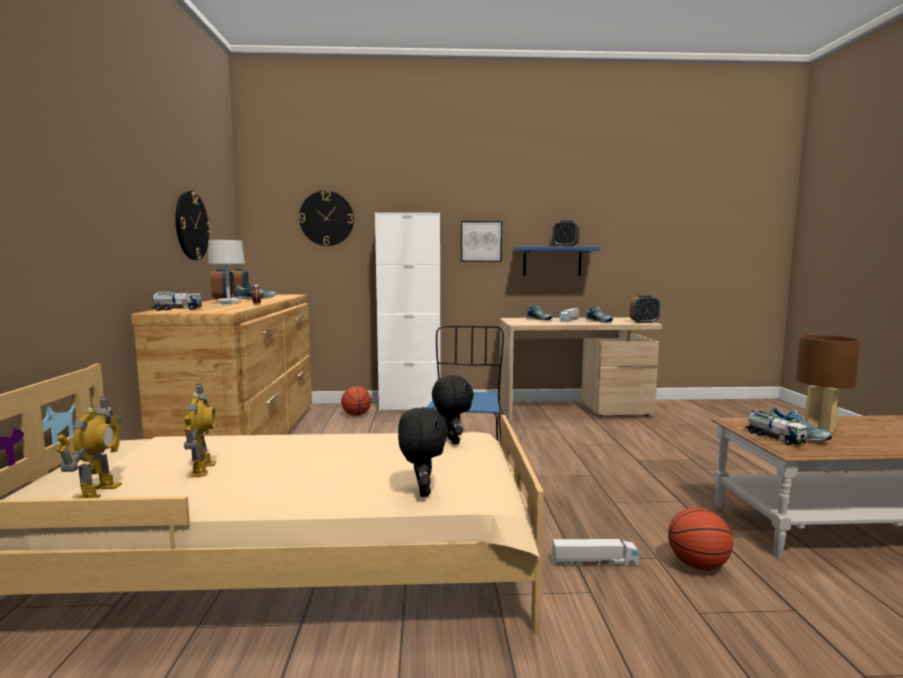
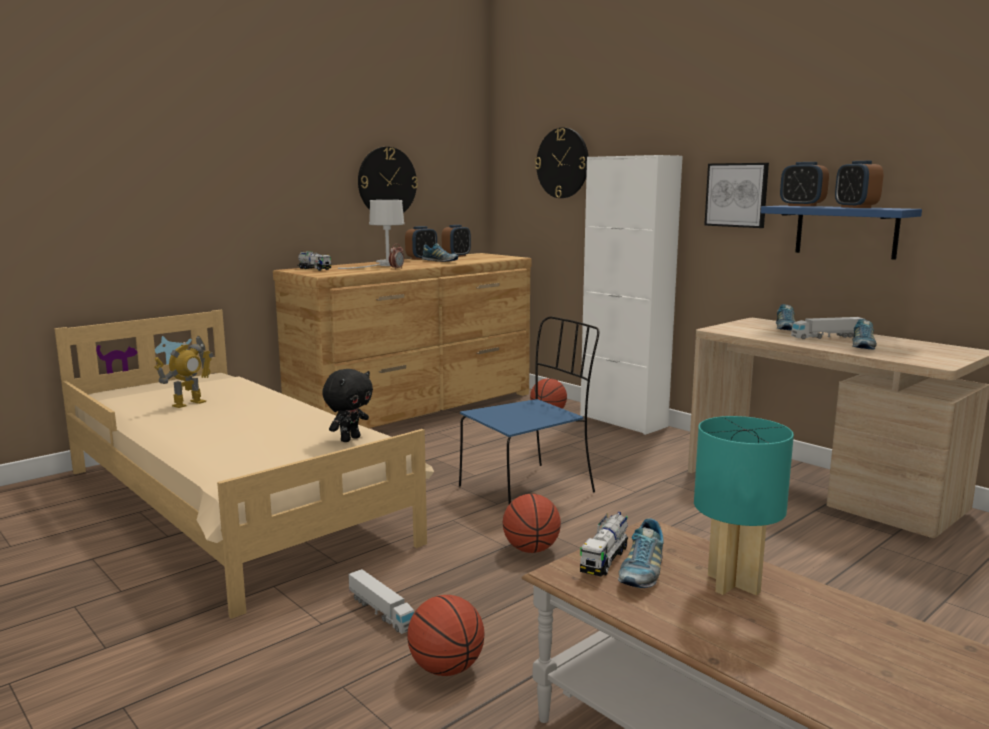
camera: 50 degrees right, 5 degrees up
(98, 492) = (128, 400): toy robot -> none
(422, 491) = (216, 460): black plush toy -> none
(556, 487) = (531, 549): none -> basketball
(644, 322) = (937, 362): alarm clock -> alarm clock (802, 205)
(819, 427) = (733, 583): brown table lamp -> turquoise table lamp

